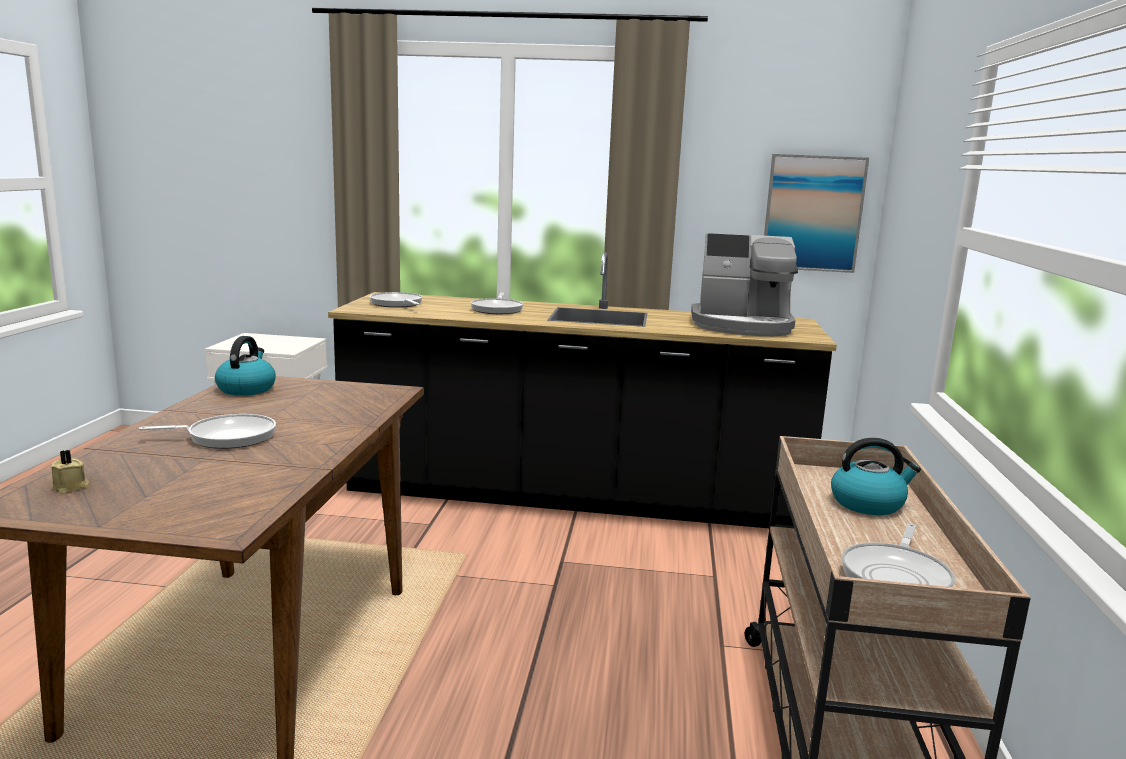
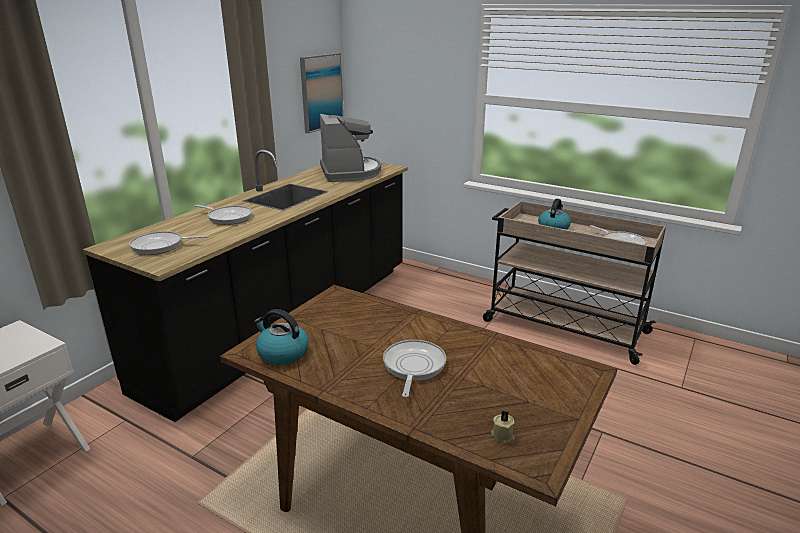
camera: 65 degrees left, 10 degrees up
(742, 326) = (350, 172): coffee machine -> coffee machine turned 45 degrees counterclockwise

